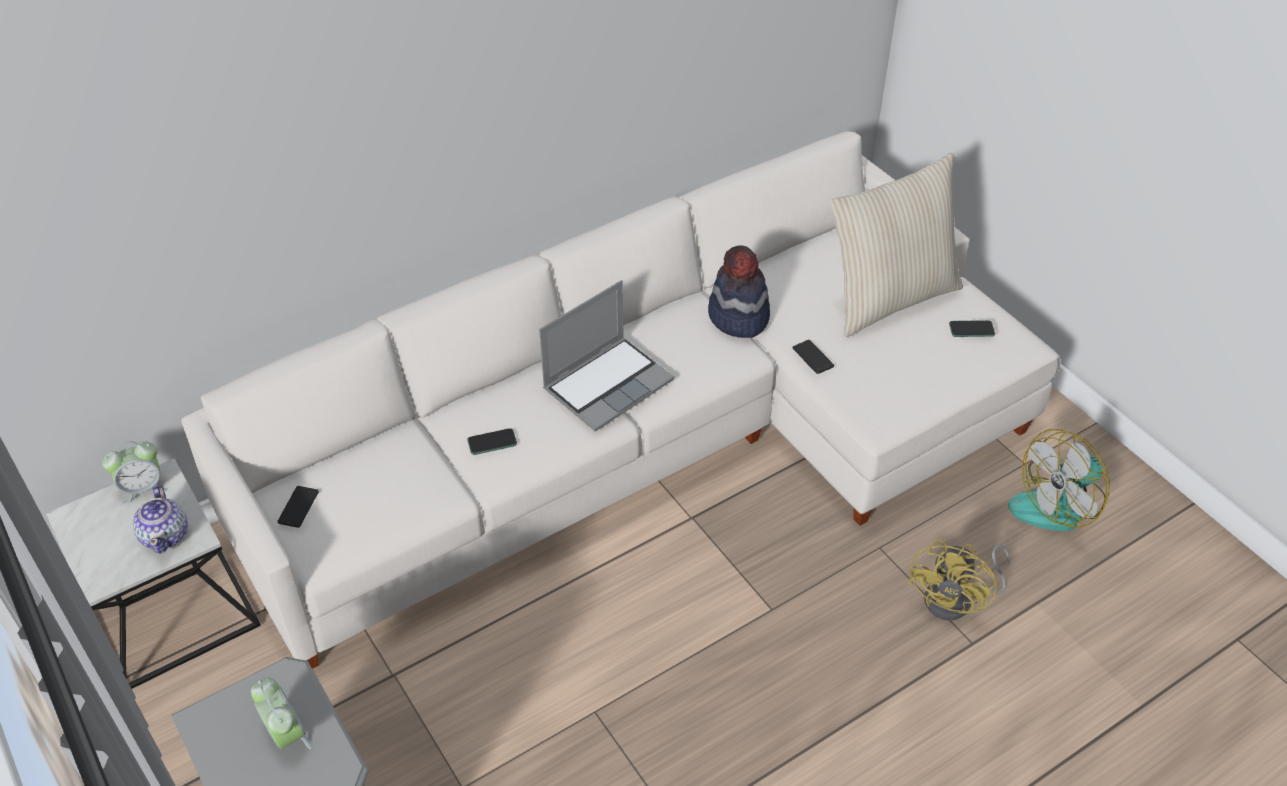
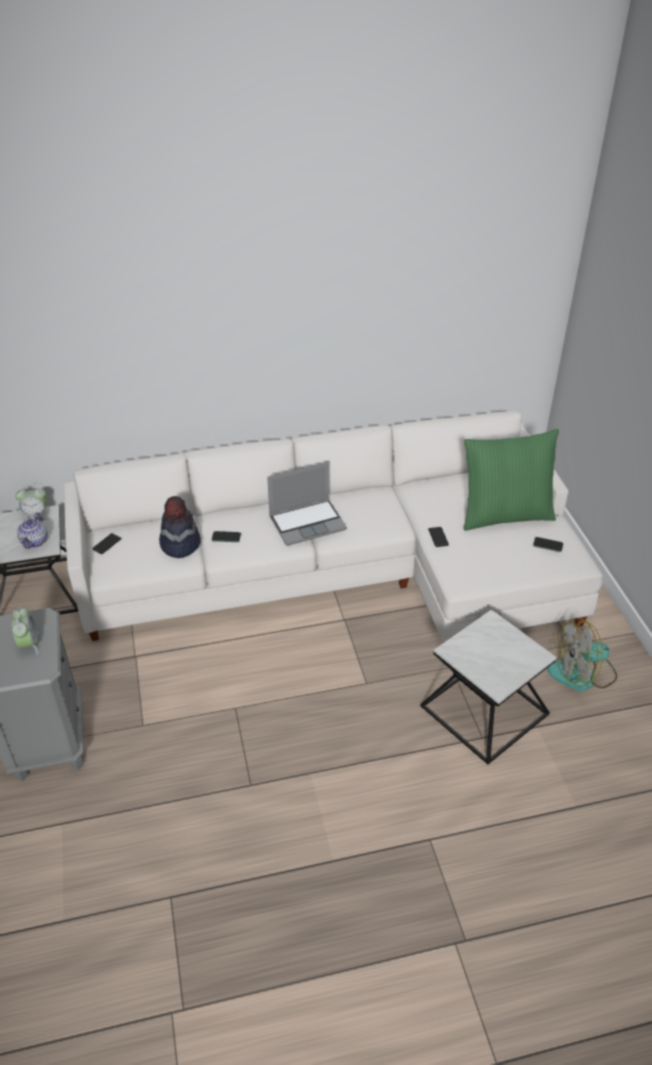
camera: 20 degrees right, 5 degrees down
(738, 317) = (404, 505): hat -> hat (180, 544)
(889, 297) = (504, 515): beige pillow -> green pillow
(956, 600) = (485, 710): yellow fan -> side table

